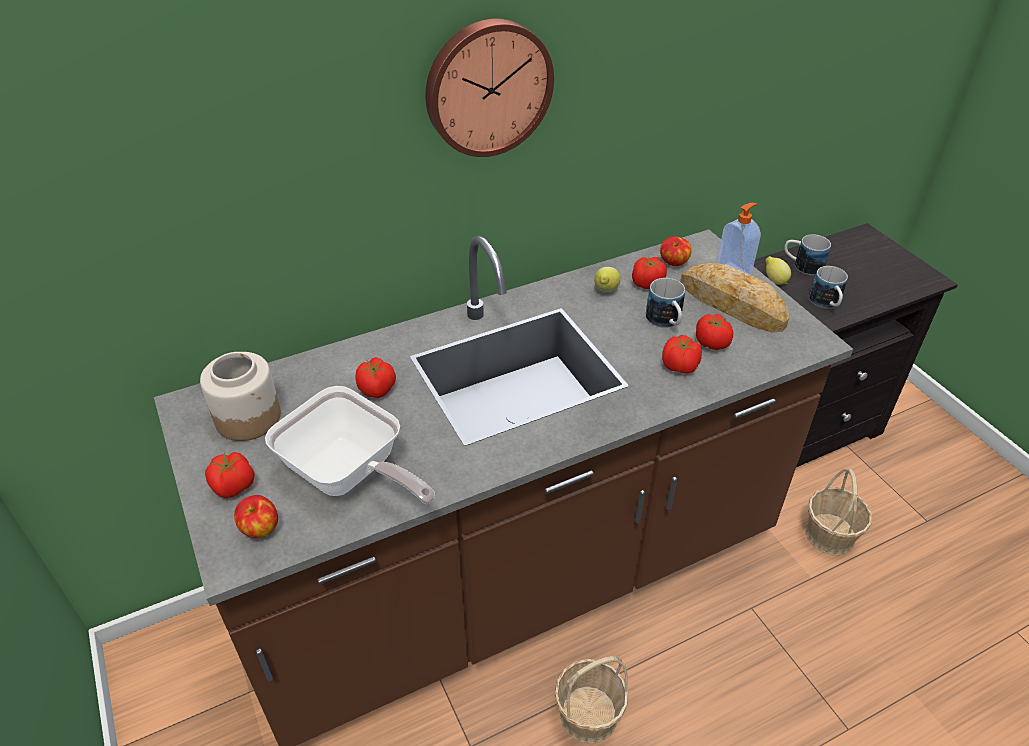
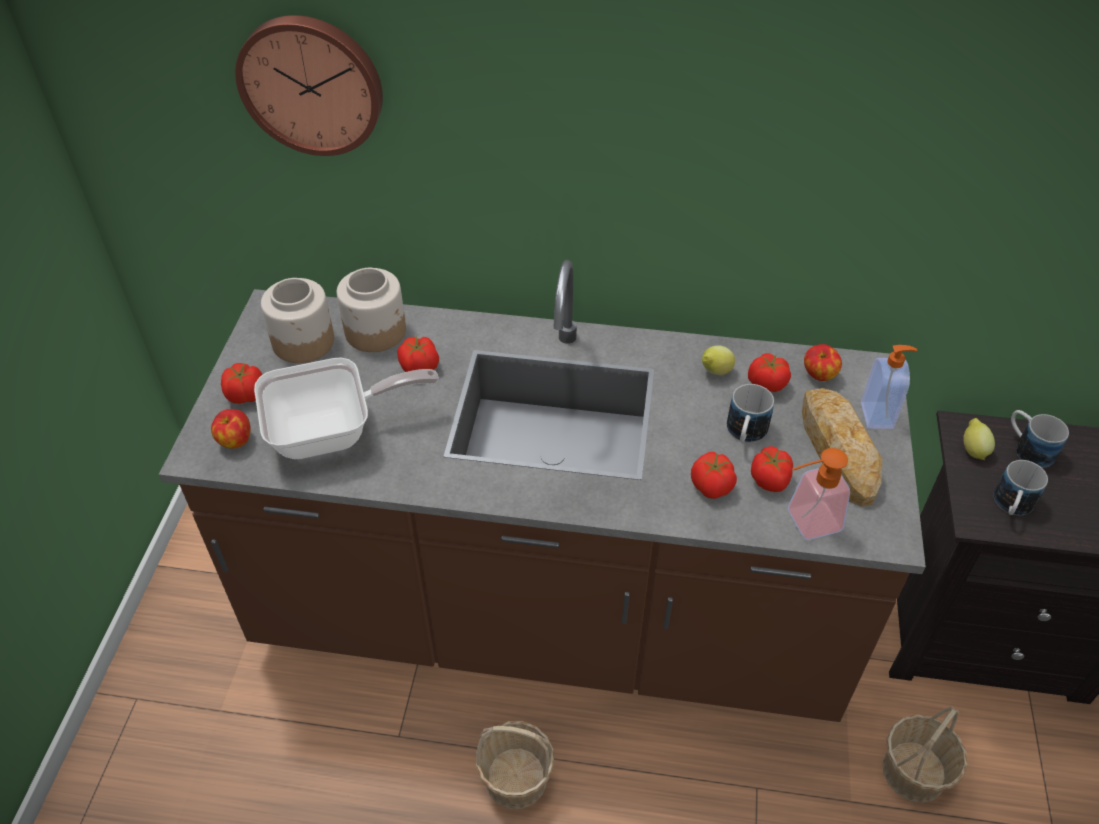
camera: 35 degrees right, 5 degrees up
(310, 379) = (376, 331): none -> jar
(349, 475) = (333, 432): frying pan -> frying pan turned 90 degrees counterclockwise
(487, 87) = (620, 112): wall clock -> wall clock (312, 83)
(760, 359) = (805, 523): none -> soap dispenser

